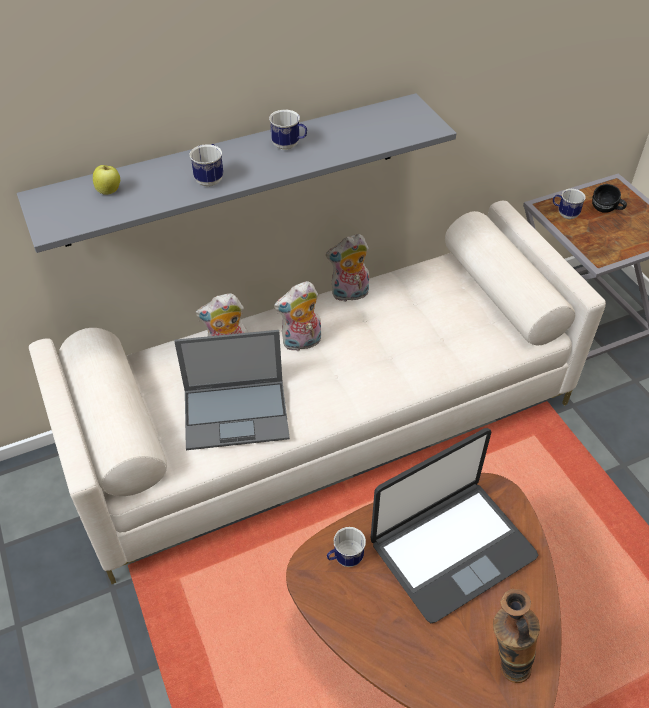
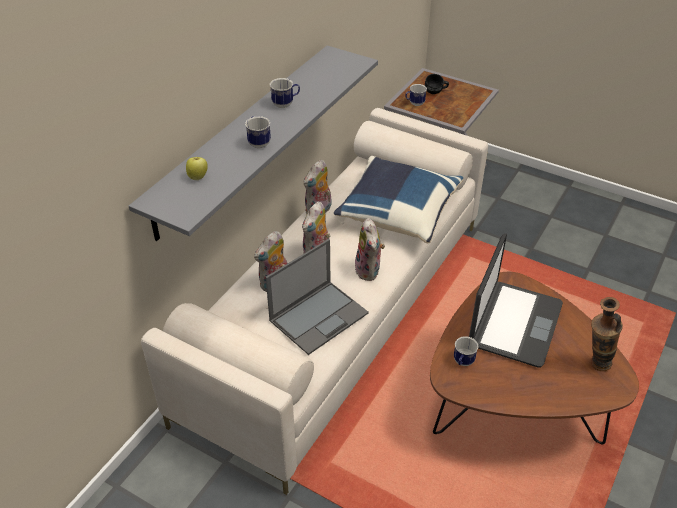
camera: 35 degrees left, 5 degrees down
(338, 391) = (369, 271): none -> plush toy
(434, 339) = (397, 213): none -> blue pillow

